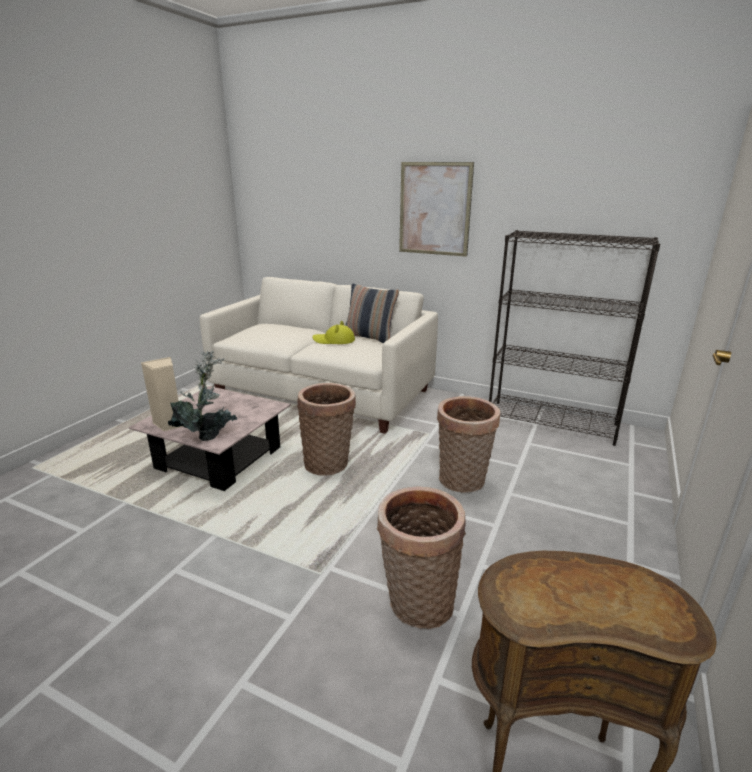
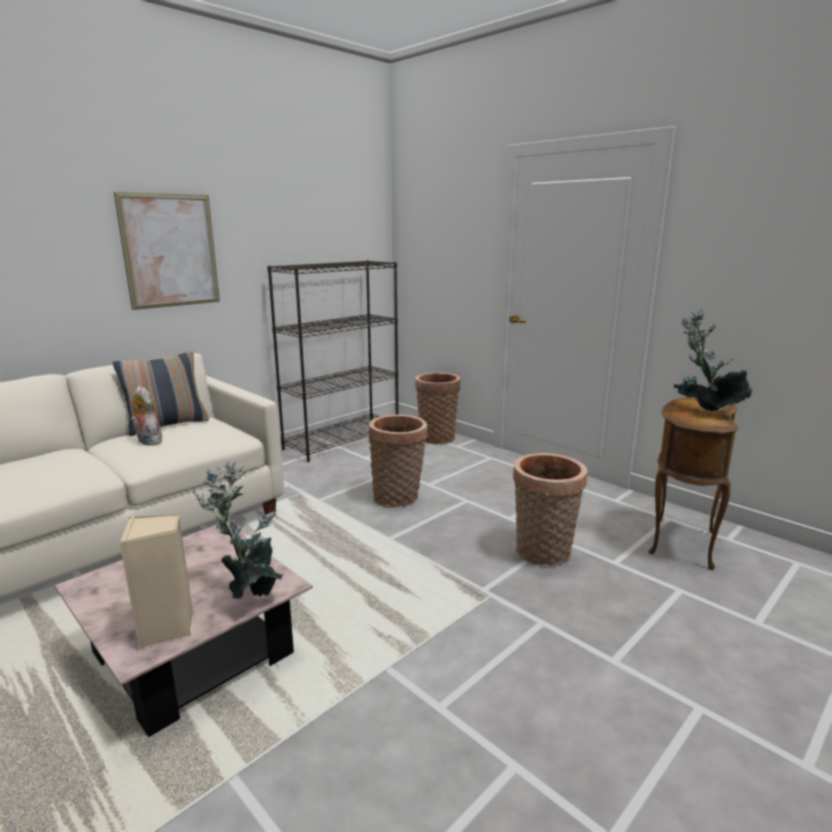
camera: 70 degrees left, 5 degrees down
(329, 463) = (301, 561): basket -> basket (437, 437)
(334, 341) = (147, 441): yellow hat -> plush toy
(578, 596) = (702, 412): none -> potted plant

